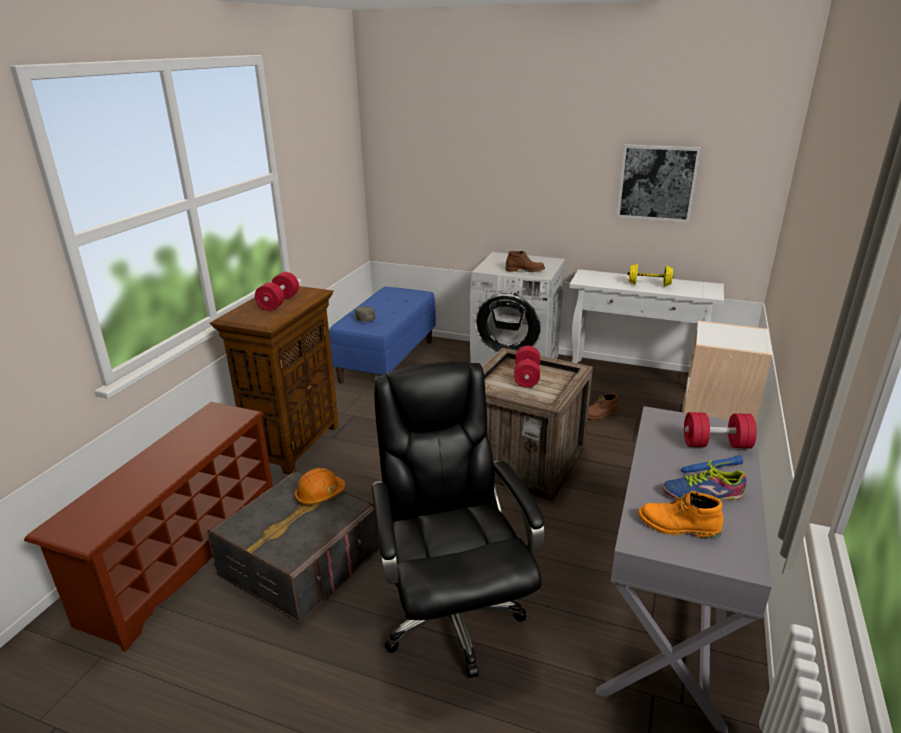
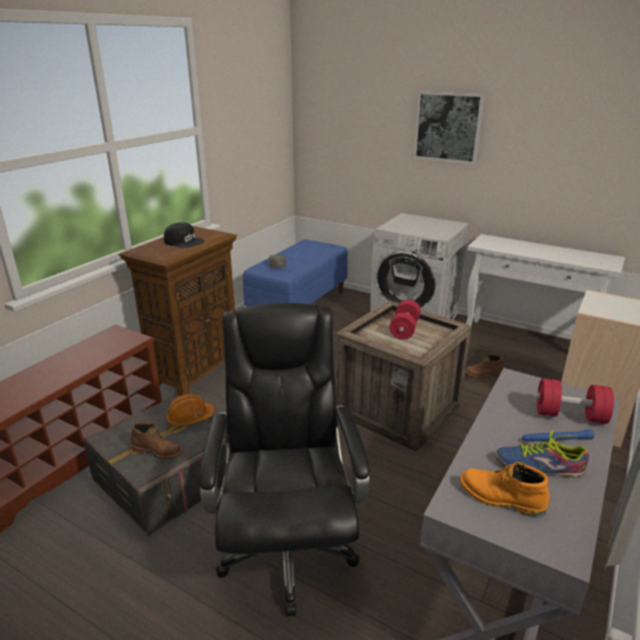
camera: 10 degrees right, 0 degrees up
(279, 302) = (184, 241): red dumbbell -> black cap
(525, 270) = (426, 231): brown boot -> brown boot (157, 451)
(649, 284) = (547, 252): yellow dumbbell -> none
(657, 183) = (563, 153): picture -> picture (448, 127)

